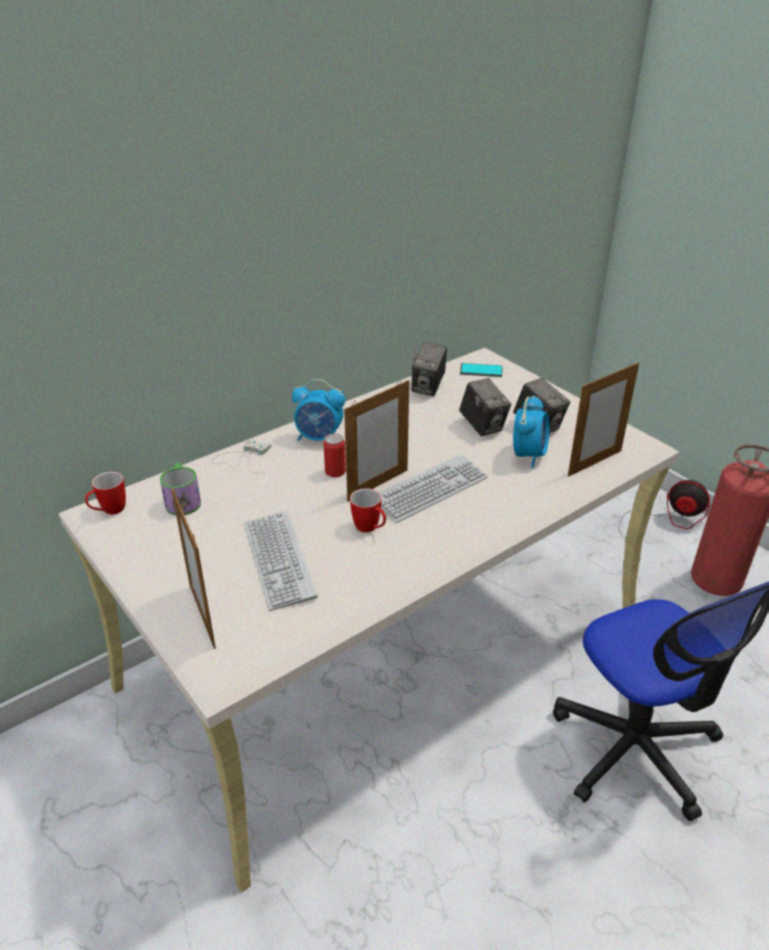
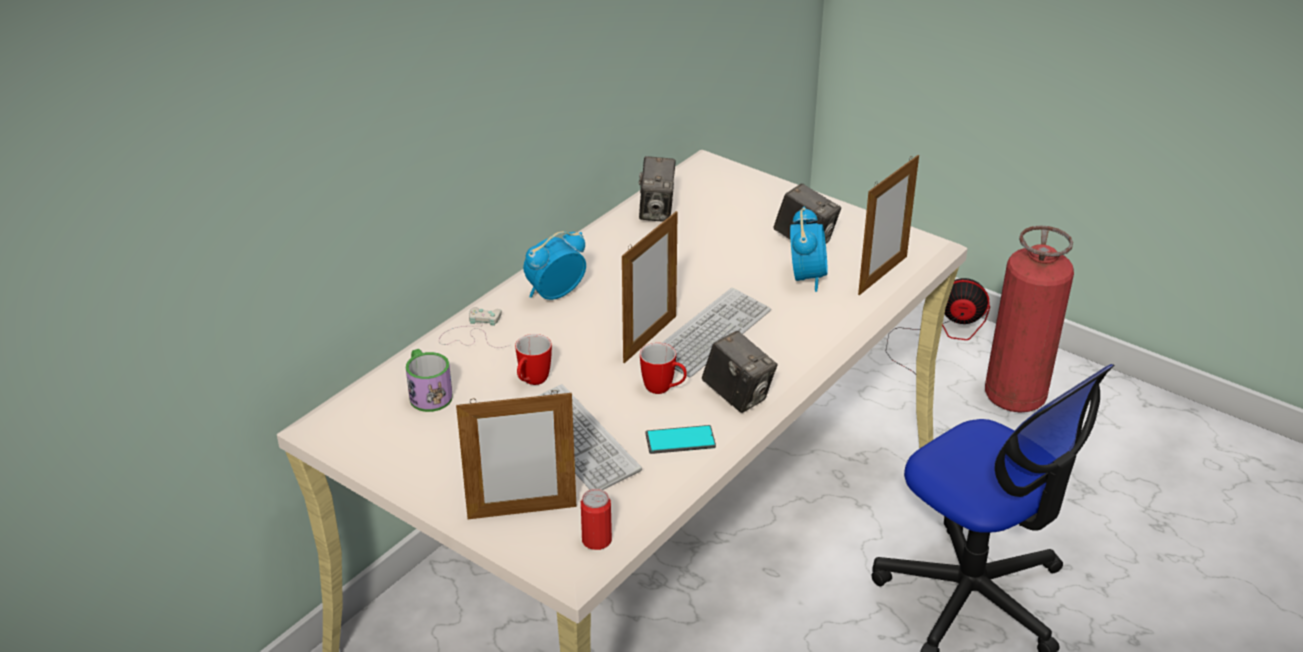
camera: 15 degrees left, 0 degrees up
(109, 511) = (345, 421): mug -> mug (531, 382)
(202, 615) = (522, 512): picture frame -> picture frame turned 60 degrees counterclockwise
(319, 438) = (554, 294): alarm clock -> alarm clock turned 150 degrees clockwise
(335, 471) = (593, 331): can -> can (596, 540)
(481, 371) = (712, 181): phone -> phone (680, 440)
(483, 426) = (741, 250): camera -> camera (738, 396)

